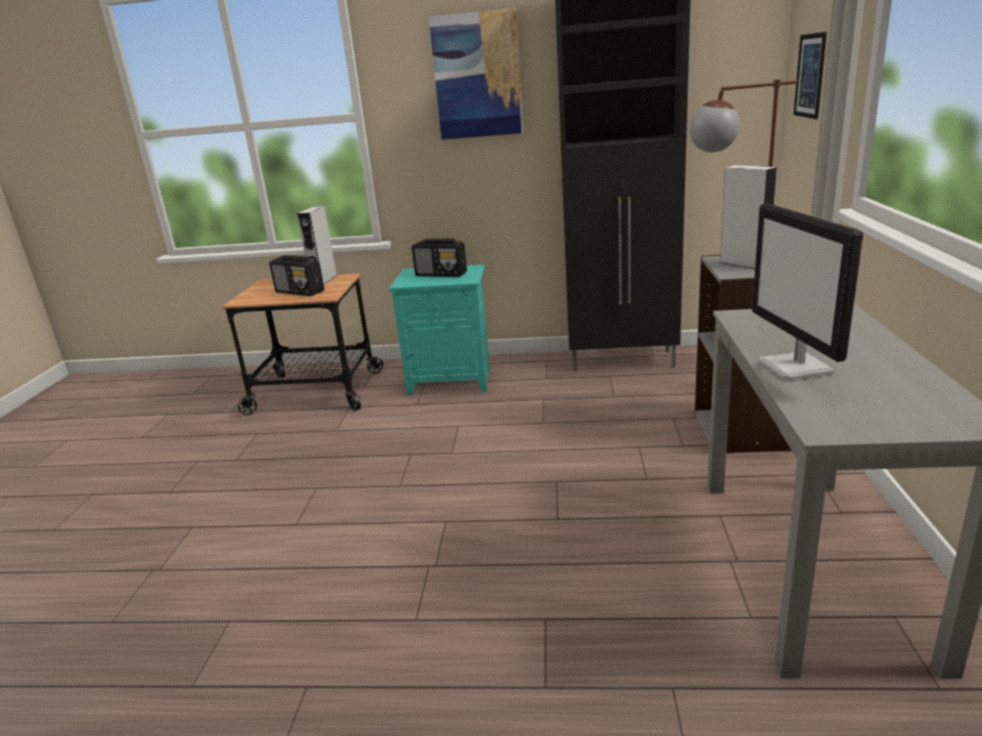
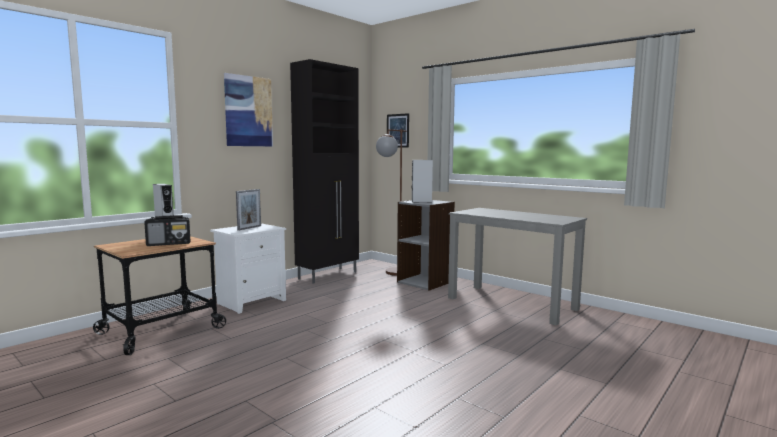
camera: 55 degrees left, 15 degrees down
(441, 274) = (249, 228): radio -> picture frame
(452, 379) = (251, 301): turquoise nightstand -> white nightstand
(797, 368) = (514, 217): monitor -> none

